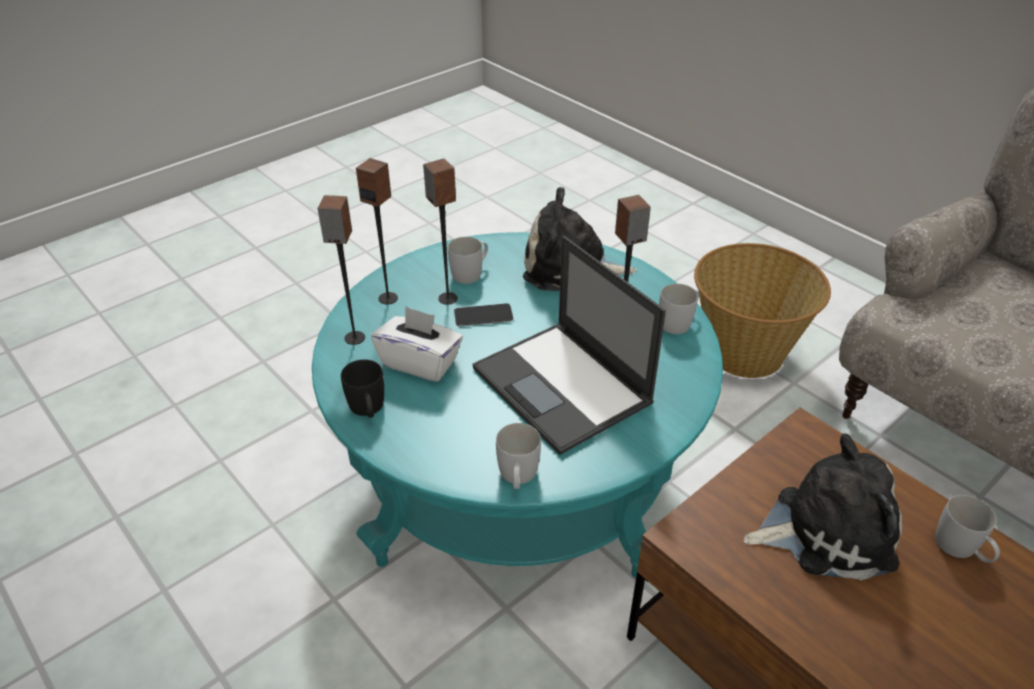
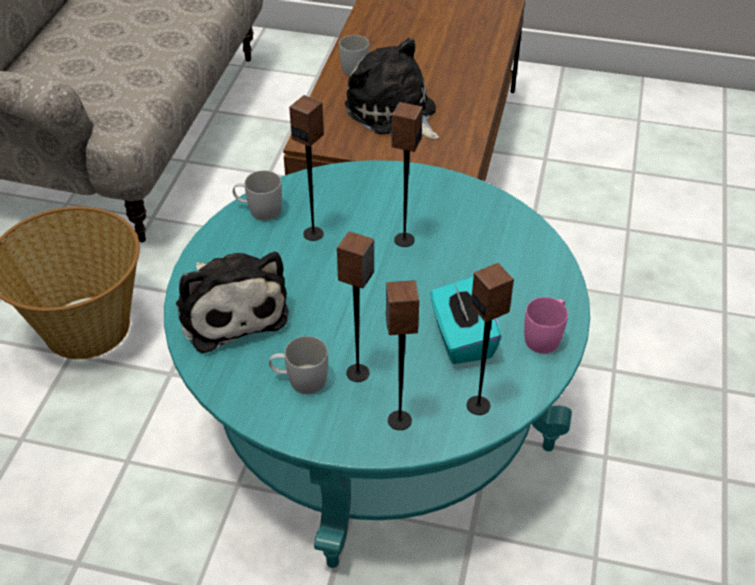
camera: 125 degrees left, 5 degrees up
(368, 410) = (546, 336): black mug -> pink mug
(420, 362) = (462, 338): white tissue box -> turquoise tissue box
(483, 315) = (360, 332): phone -> none
(517, 477) = (515, 221): white mug -> none
(563, 387) = (403, 240): laptop -> speaker

